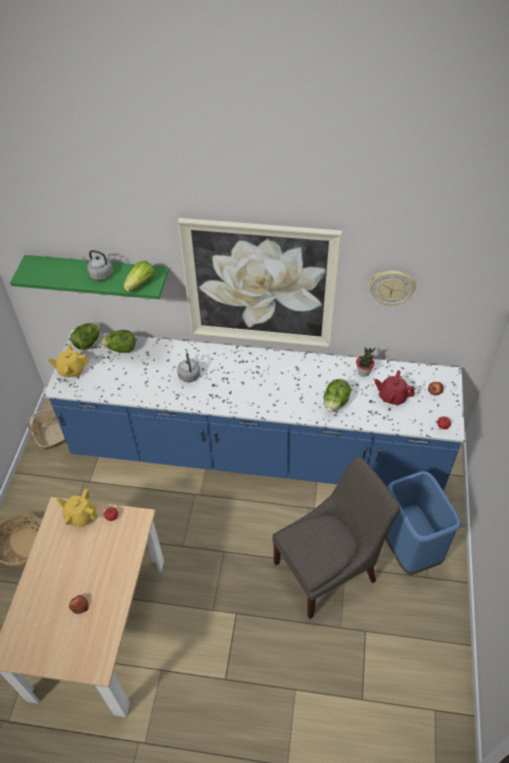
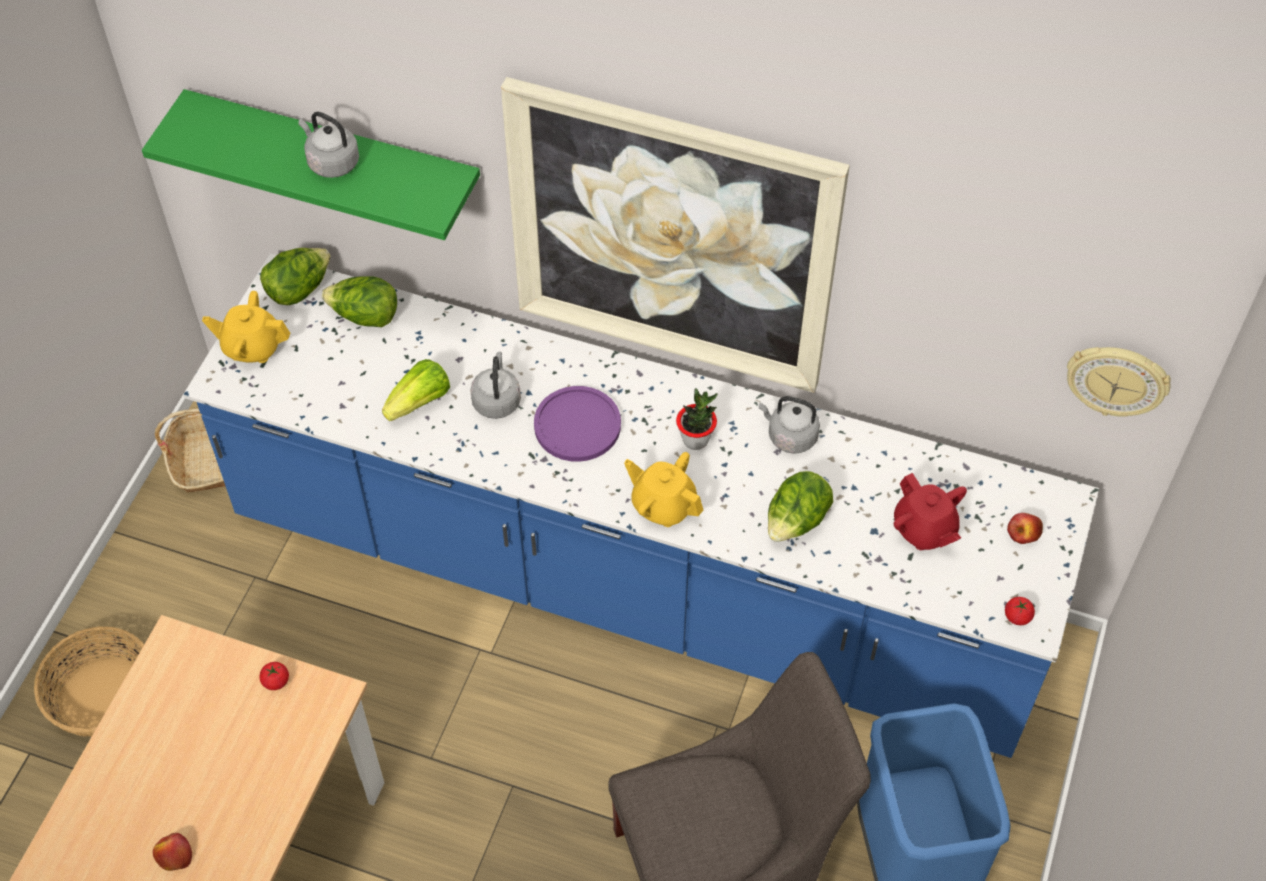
camera: 10 degrees right, 5 degrees up
(80, 516) = (213, 667): yellow teapot -> yellow teapot (663, 505)
(141, 283) = (412, 198): lettuce -> lettuce (420, 402)
(228, 379) = (577, 425): none -> purple plate
(323, 368) = (789, 436): none -> grey kettle
(363, 372) = (876, 462): potted plant -> potted plant (695, 440)
(391, 287) = (953, 297): wall clock -> wall clock (1116, 380)
(392, 396) = (924, 529): red teapot -> red teapot turned 150 degrees counterclockwise

